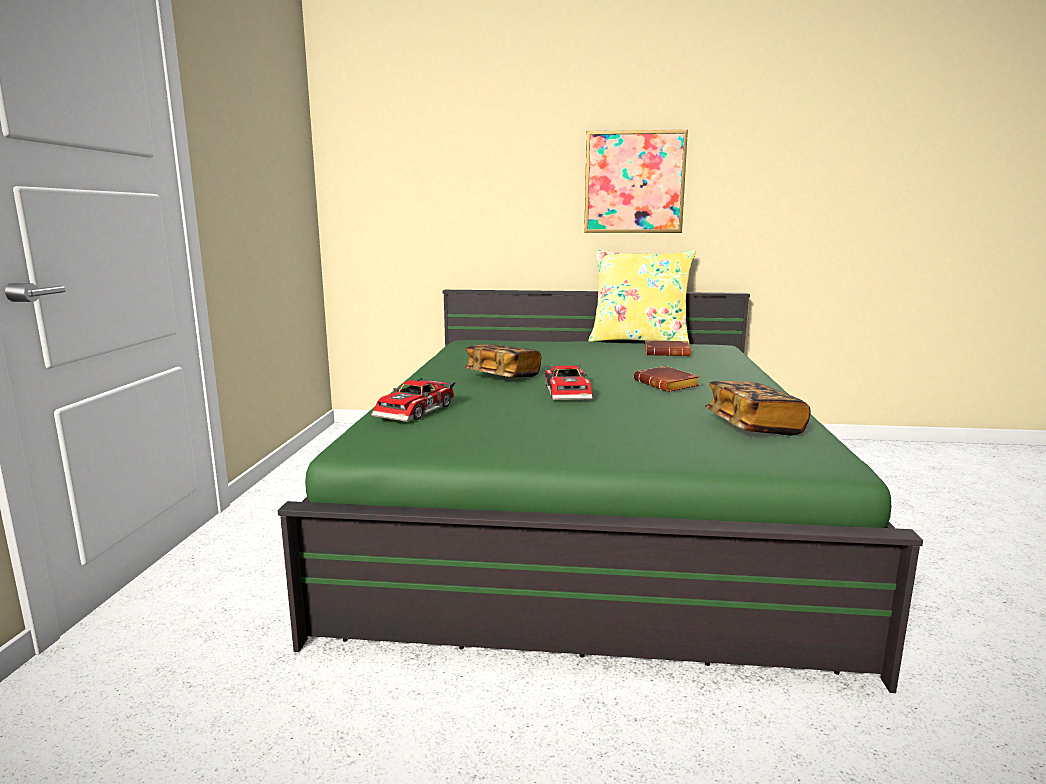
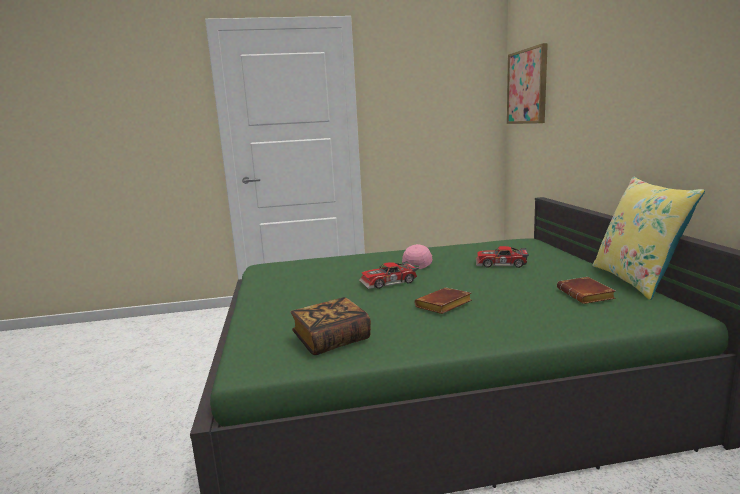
camera: 75 degrees right, 0 degrees up
(417, 411) = (319, 262): toy car -> toy car (501, 264)
(503, 376) = (418, 263): book -> pink cap
(634, 182) = (668, 105): picture -> picture (527, 87)

